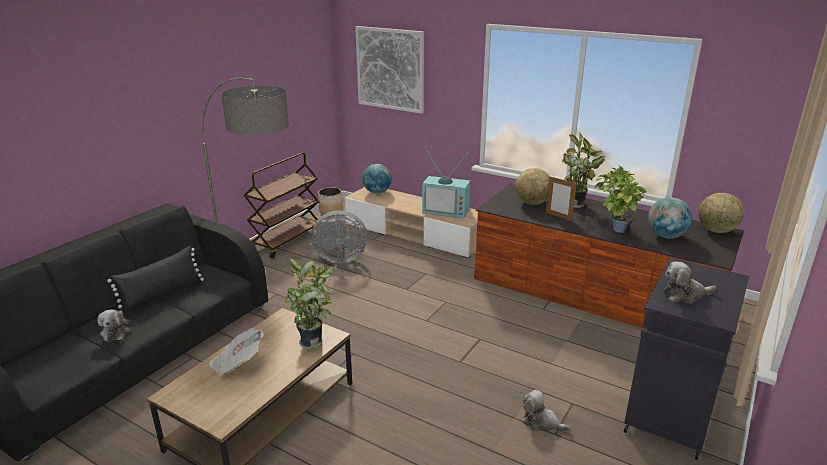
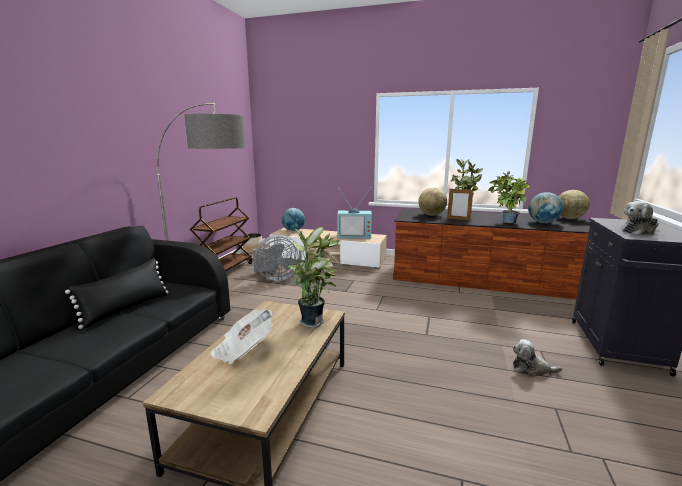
camera: 15 degrees left, 10 degrees down
(116, 332) = (79, 345): plush toy -> none
(390, 69) = (298, 136): picture -> none

